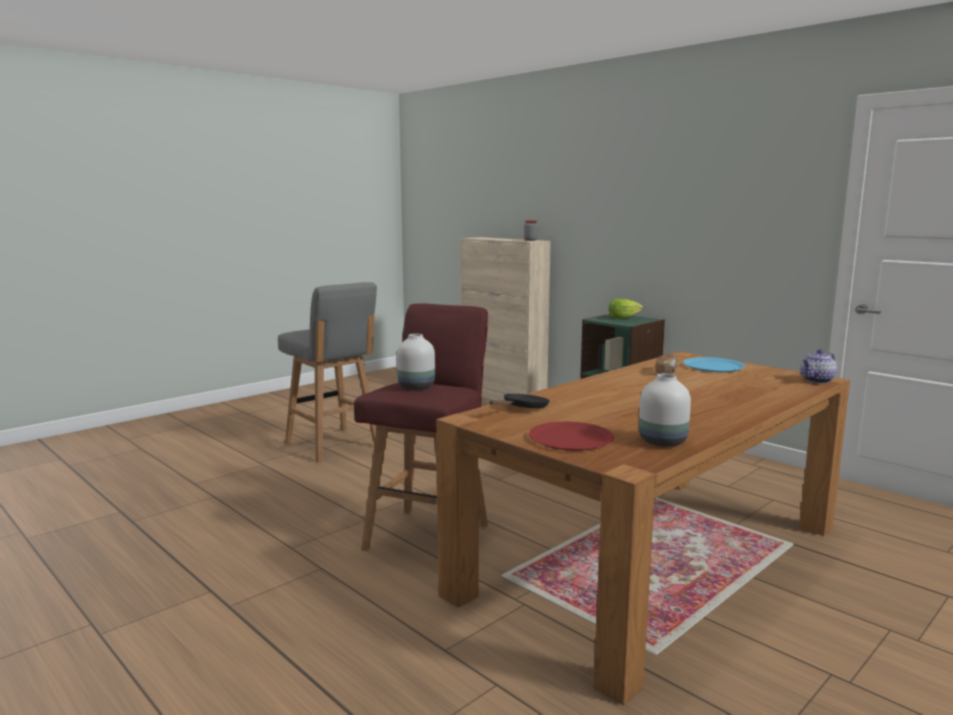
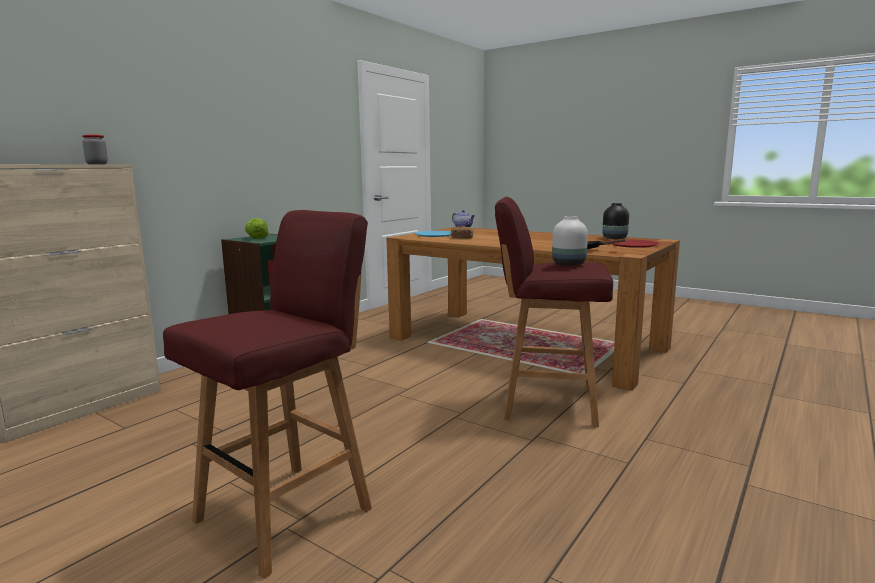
camera: 100 degrees left, 0 degrees up
(333, 445) = (288, 512): grey stool -> red stool
(662, 441) = (614, 238): white vase -> black vase

